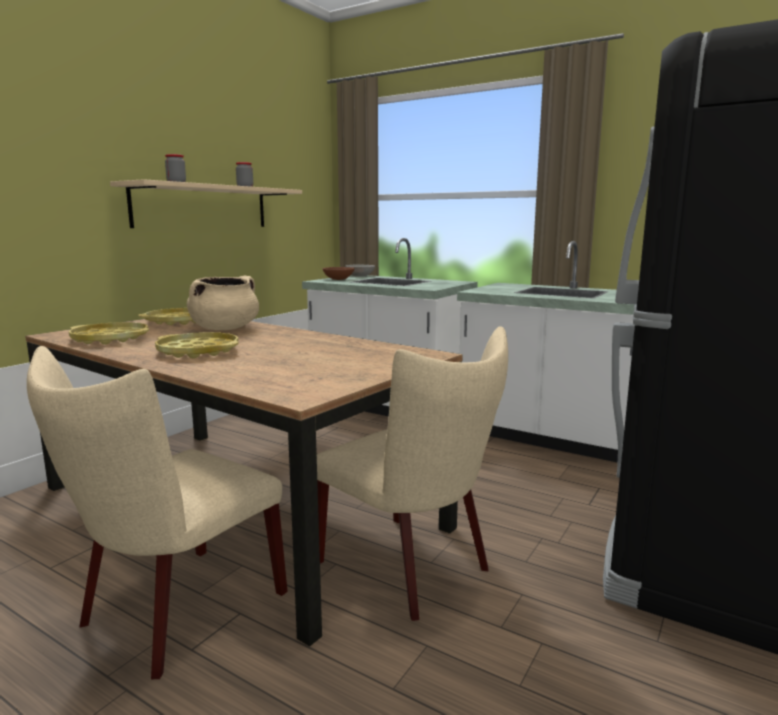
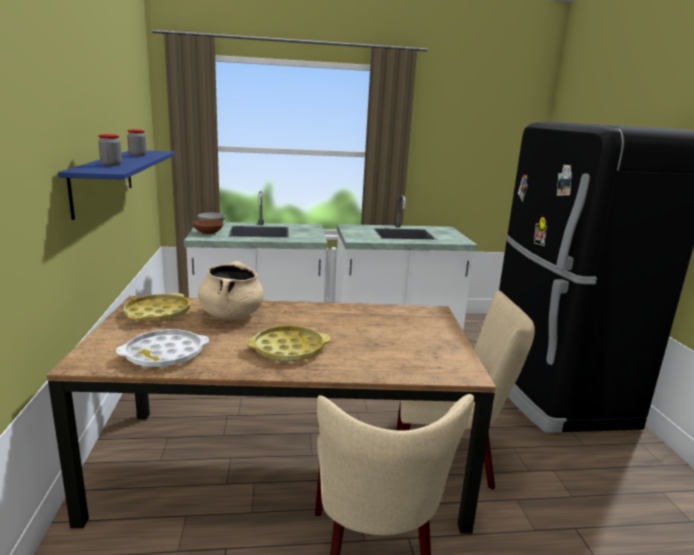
camera: 40 degrees left, 5 degrees up
(110, 339) = (164, 355): yellow tray -> white tray
(203, 207) = (103, 180): beige shelf -> blue shelf

